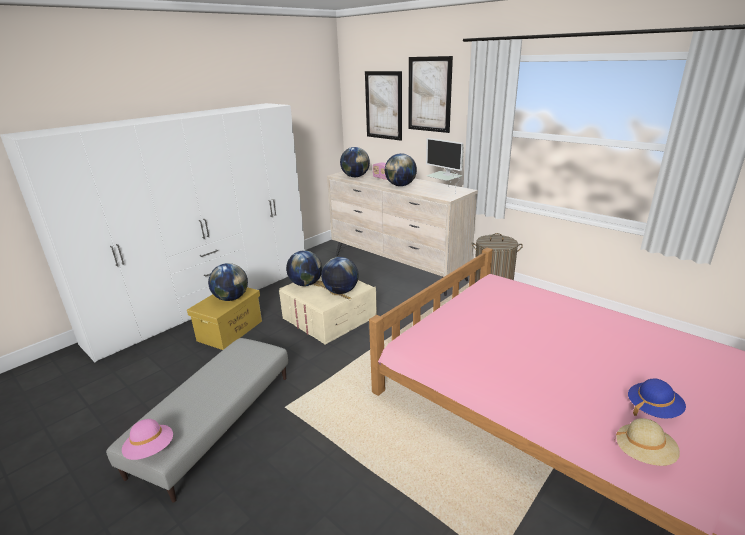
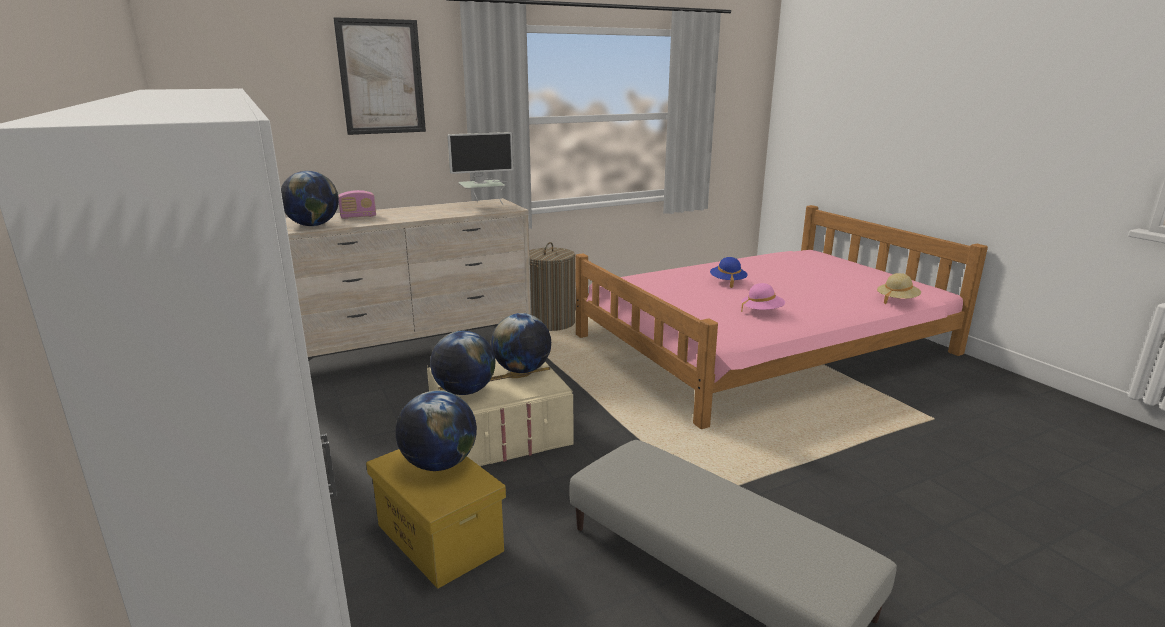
camera: 70 degrees left, 5 degrees down
(151, 450) = (858, 569): pink hat -> pink hat (762, 311)
(383, 105) = (282, 100): picture -> none
(400, 185) = (418, 215): globe -> none
(653, 409) = (849, 285): blue hat -> blue hat (727, 282)

